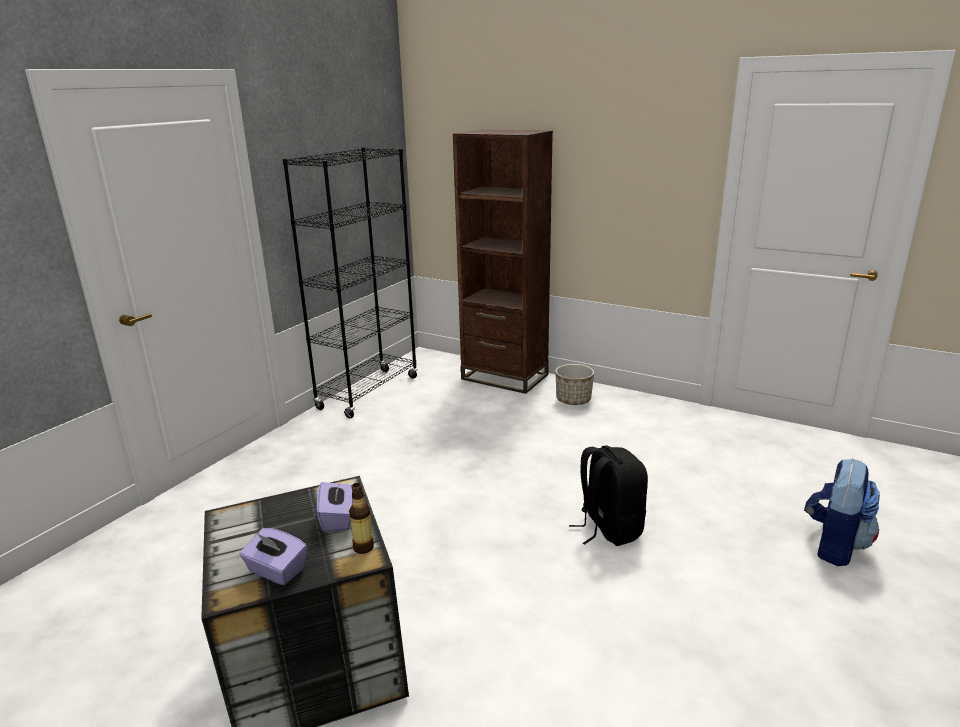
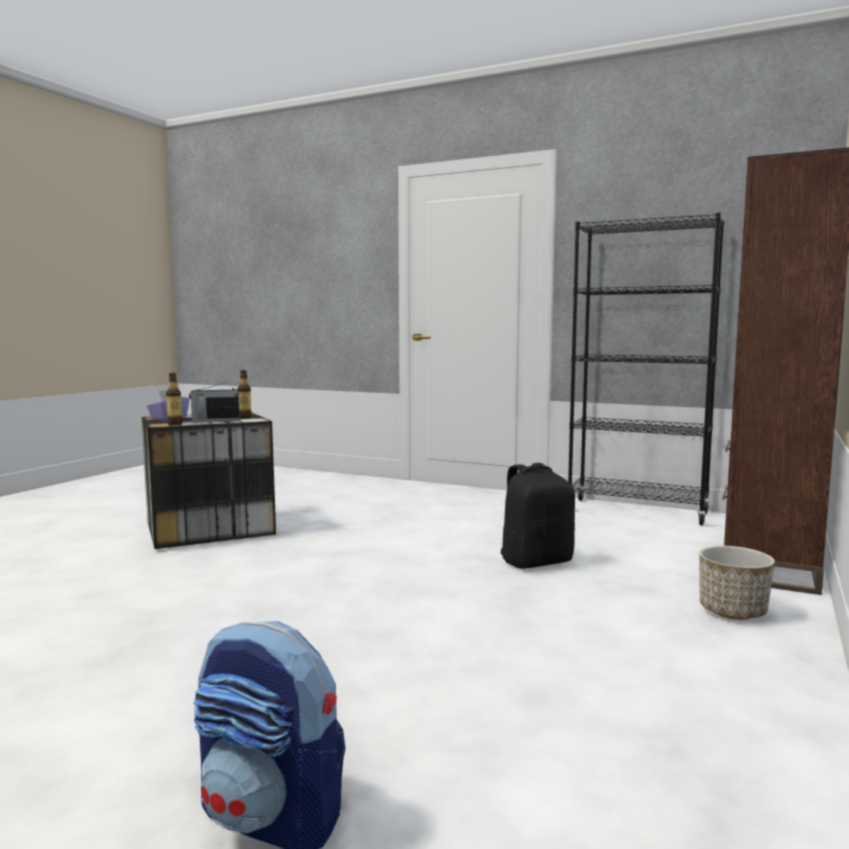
camera: 85 degrees right, 15 degrees down
(307, 500) = (245, 417): none -> bottle
(338, 518) = (215, 420): purple tissue box -> radio
(608, 528) = (354, 622): black backpack -> black backpack (536, 561)

